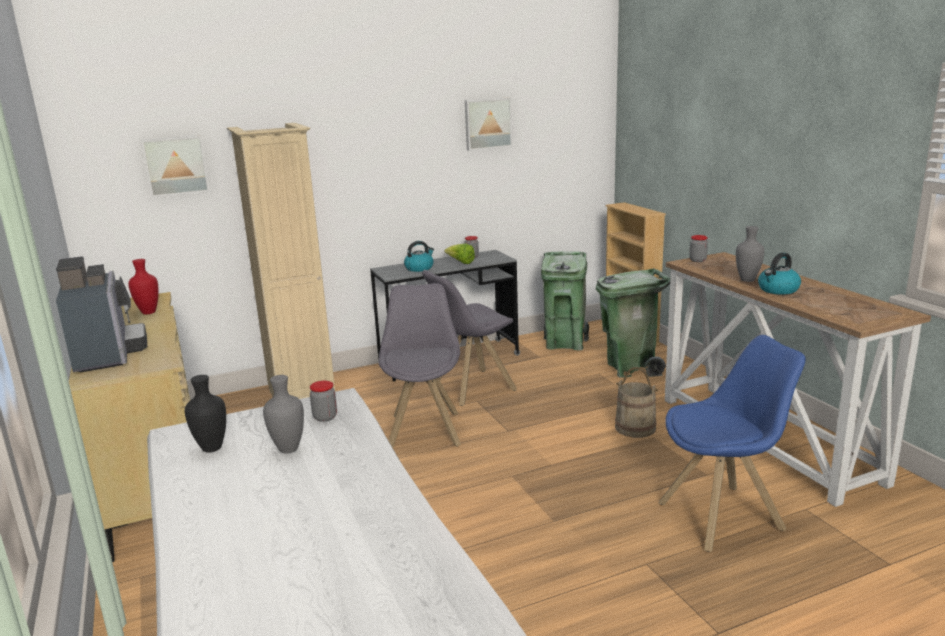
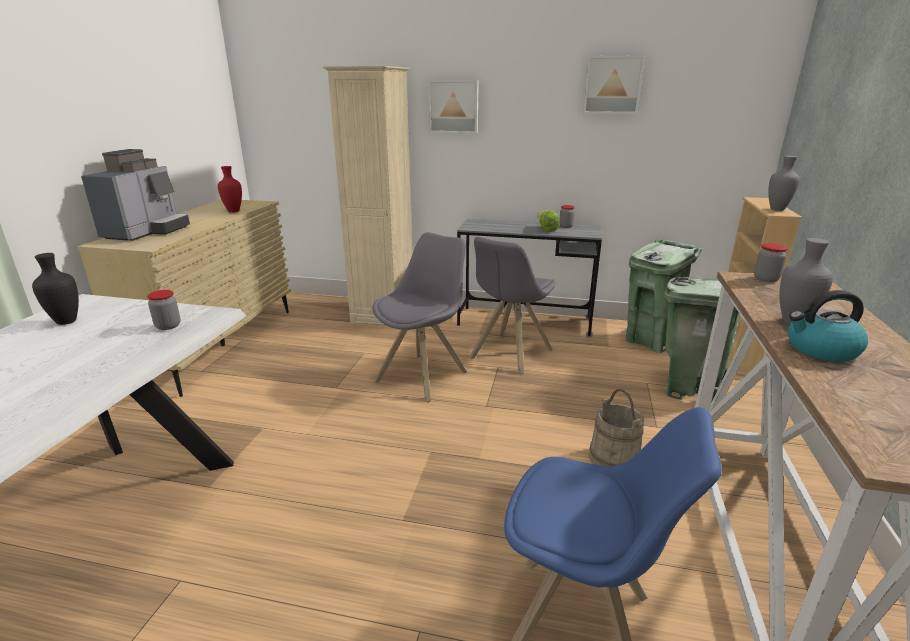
camera: 35 degrees right, 5 degrees up
(176, 166) = (315, 99): picture -> picture (454, 106)
(287, 450) = (89, 343): grey vase -> grey vase (776, 209)
(419, 268) = (502, 226): kettle -> none
(472, 387) = (510, 353): grey chair -> grey chair turned 60 degrees counterclockwise

